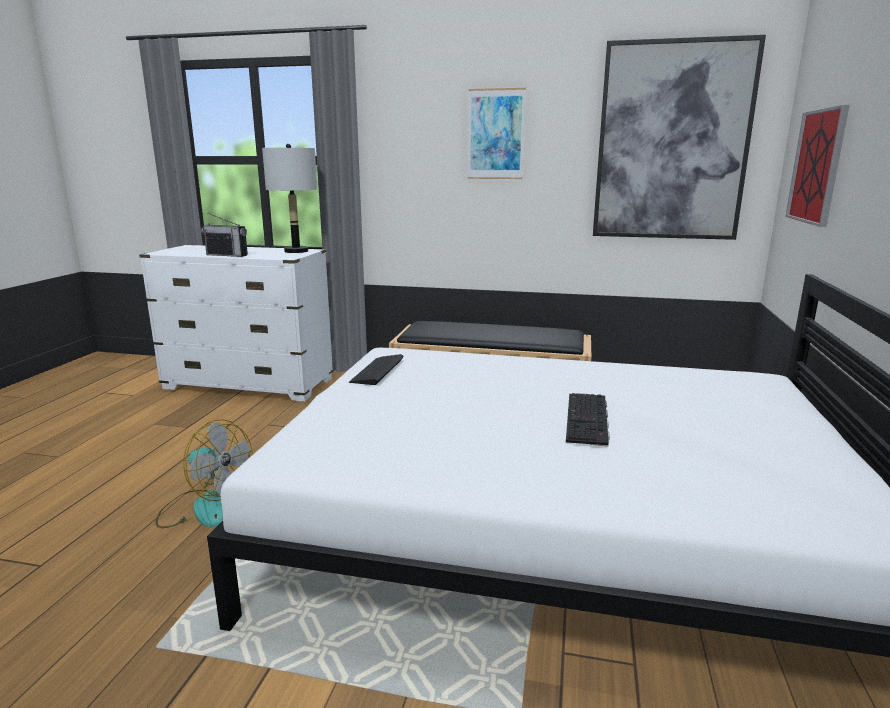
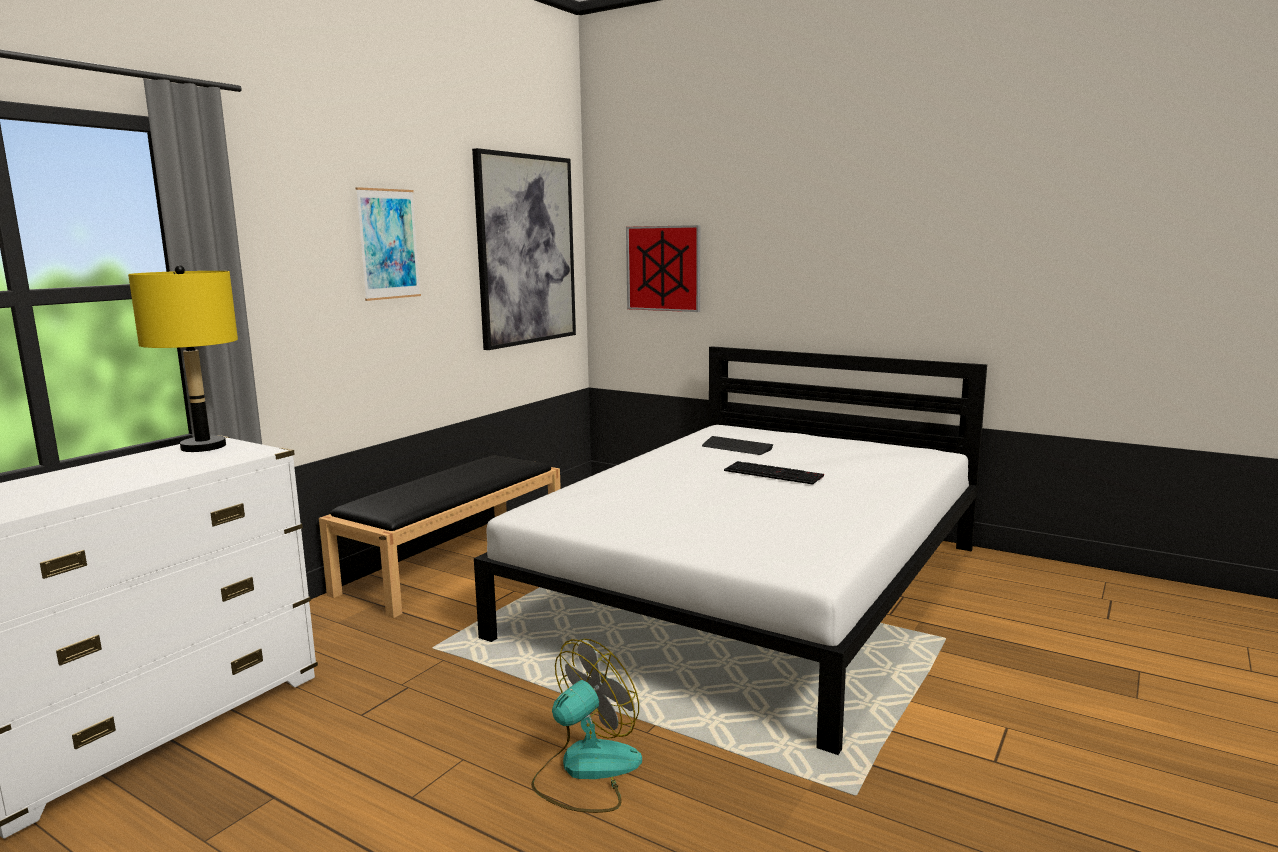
camera: 70 degrees left, 5 degrees down
(227, 255) = (142, 480): radio -> none
(296, 251) = (204, 447): grey table lamp -> yellow table lamp
(377, 371) = (591, 521): keyboard -> keyboard (736, 447)

